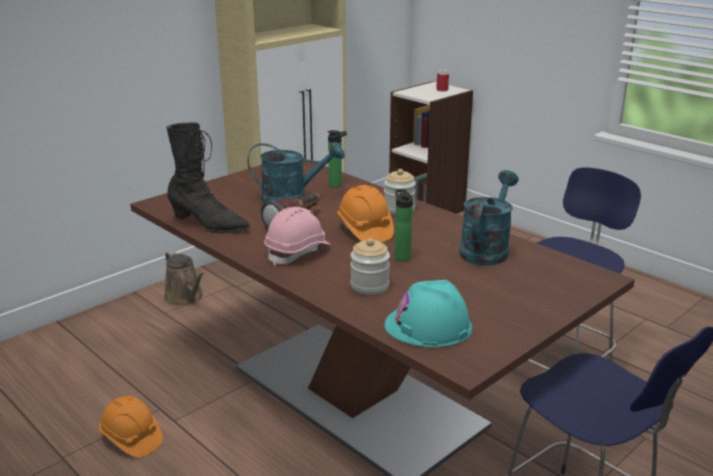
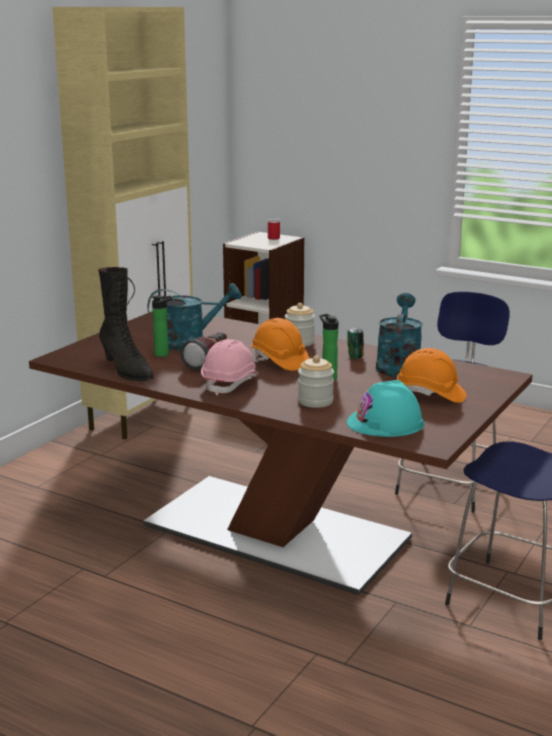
camera: 15 degrees left, 5 degrees down
(131, 439) = (69, 596): orange hard hat -> orange hard hat (430, 394)
(185, 298) = (51, 471): brown watering can -> none
(209, 225) = (127, 371): black boot -> black boot turned 45 degrees clockwise
(337, 185) = (226, 328): bottle -> bottle (164, 354)
(445, 233) = (354, 356): none -> can

